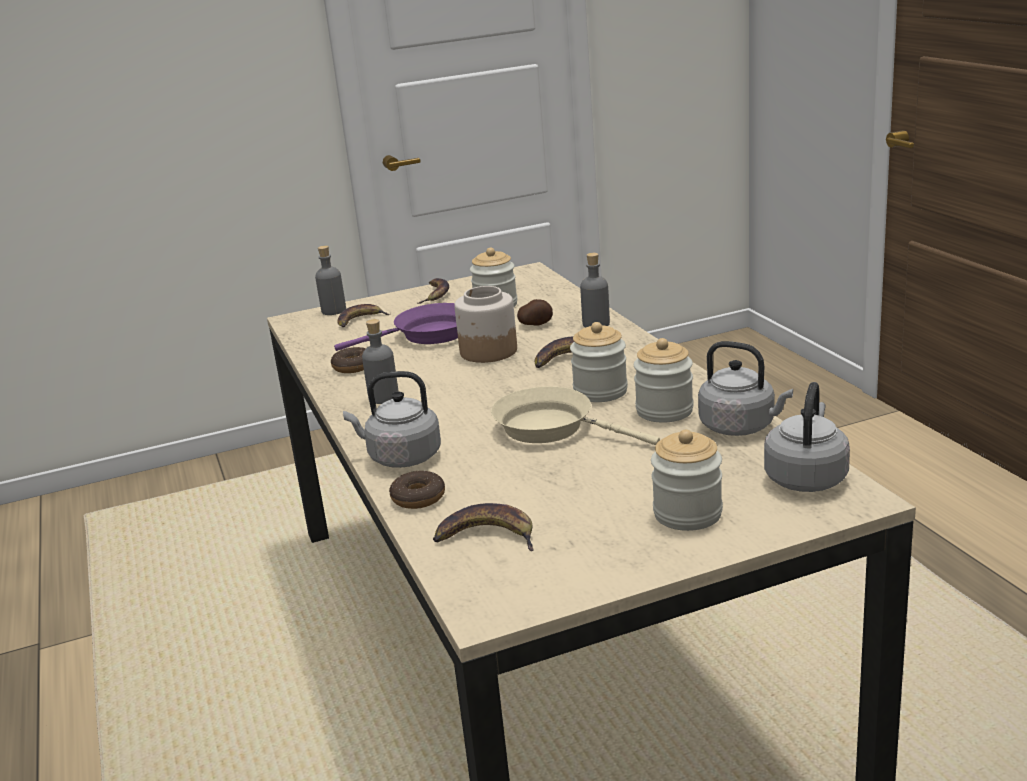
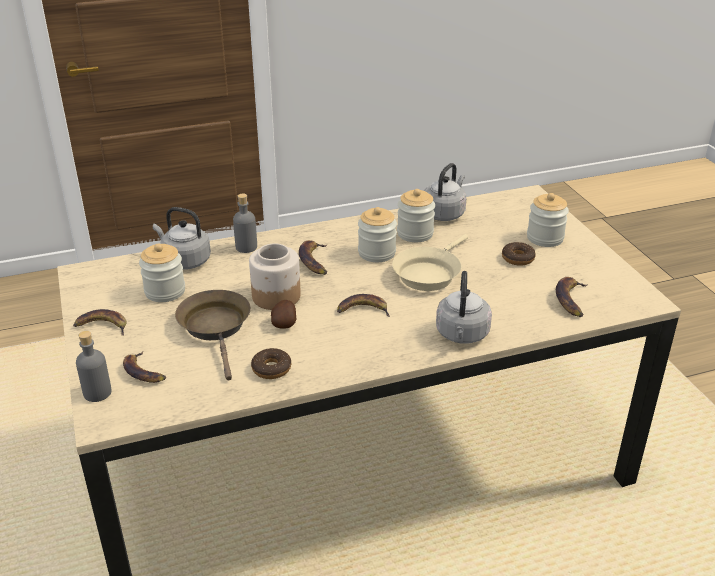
camera: 90 degrees left, 10 degrees up
(383, 397) = (349, 348): grey bottle -> none
(418, 497) = (522, 326): donut -> donut (518, 258)
(428, 335) = (216, 328): purple frying pan -> brown frying pan
(460, 396) = (362, 310): none -> banana
(536, 324) = (228, 273): potato -> potato (284, 323)
(806, 477) = (507, 204): grey kettle -> grey kettle (184, 261)

